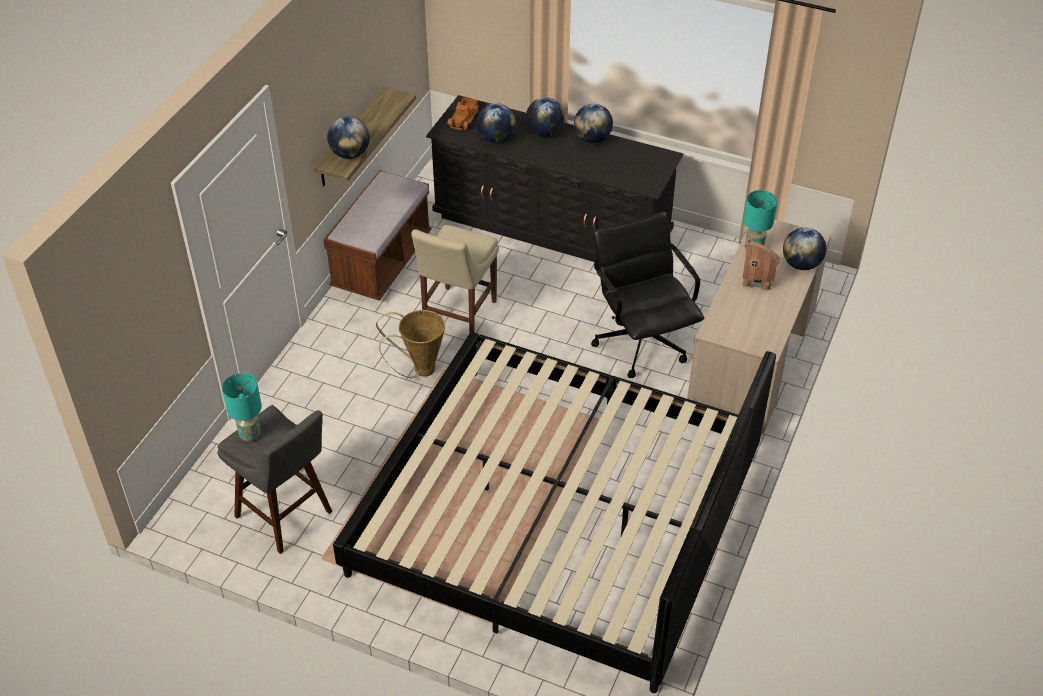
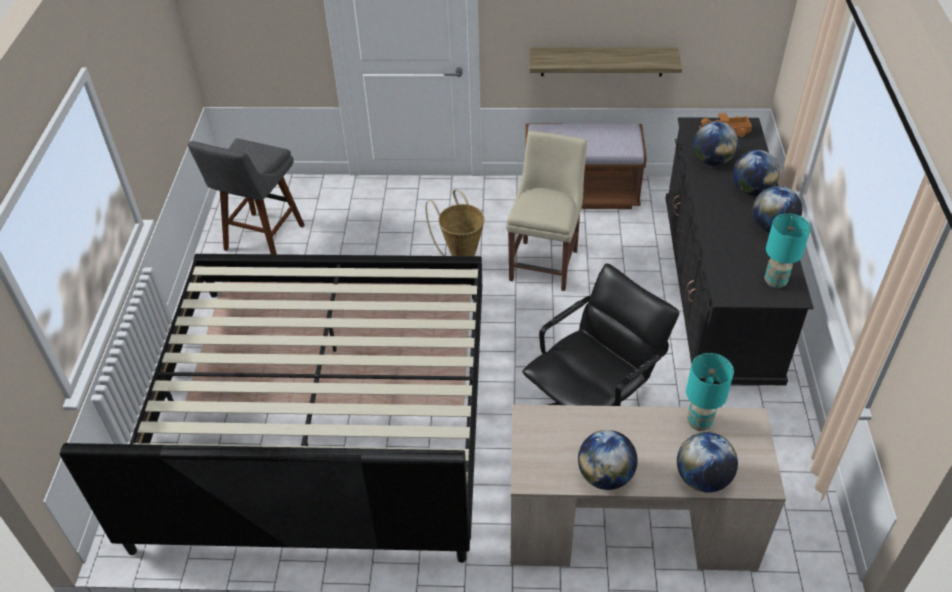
camera: 70 degrees right, 0 degrees up
(250, 435) = (247, 148): turquoise table lamp -> turquoise table lamp (774, 282)
(350, 154) = (562, 60): globe -> globe (605, 476)
(457, 314) = (545, 262): beige chair -> beige chair turned 105 degrees clockwise
(757, 279) = (645, 439): toy house -> none

